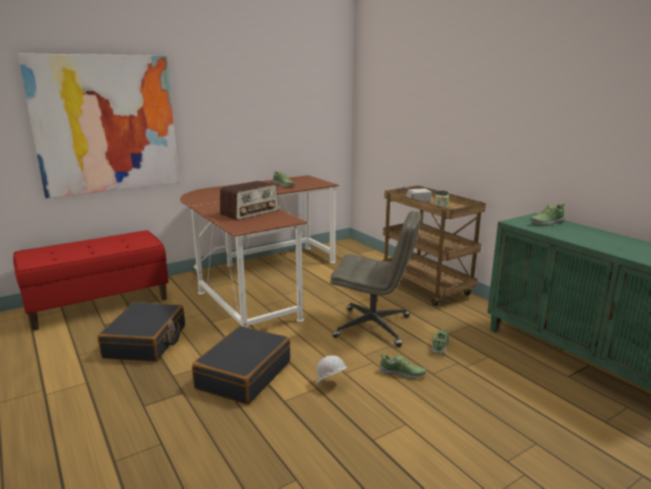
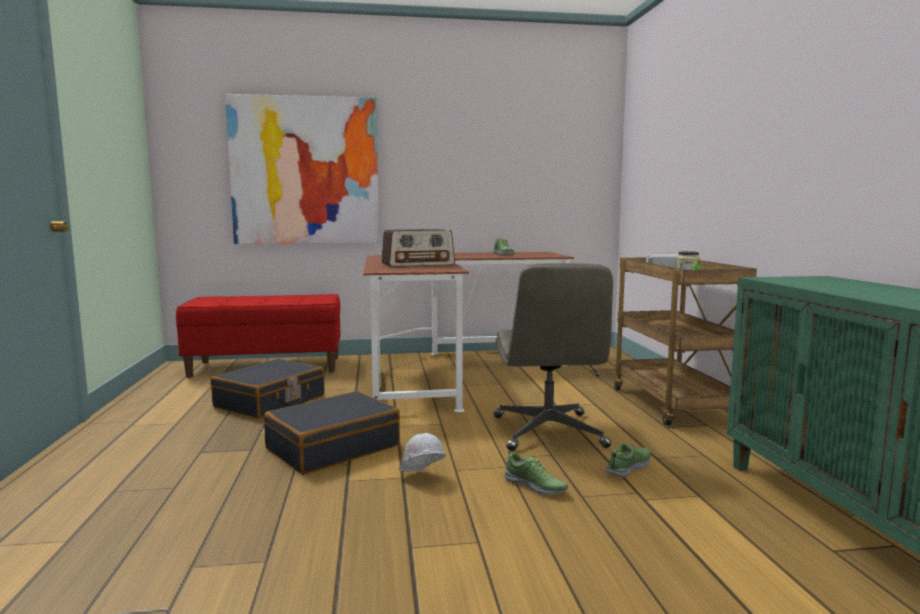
camera: 25 degrees right, 10 degrees down
(373, 327) = (549, 432): grey office chair -> grey office chair turned 45 degrees clockwise
(546, 223) = (827, 281): shoe -> none

